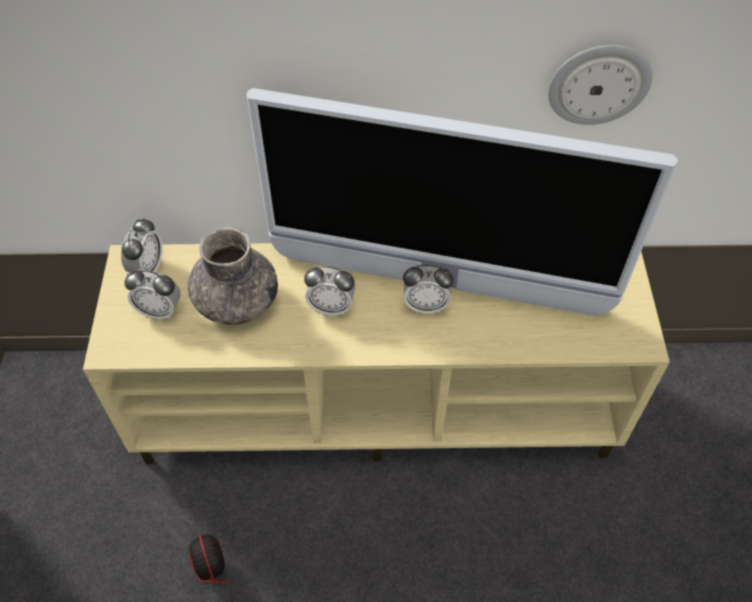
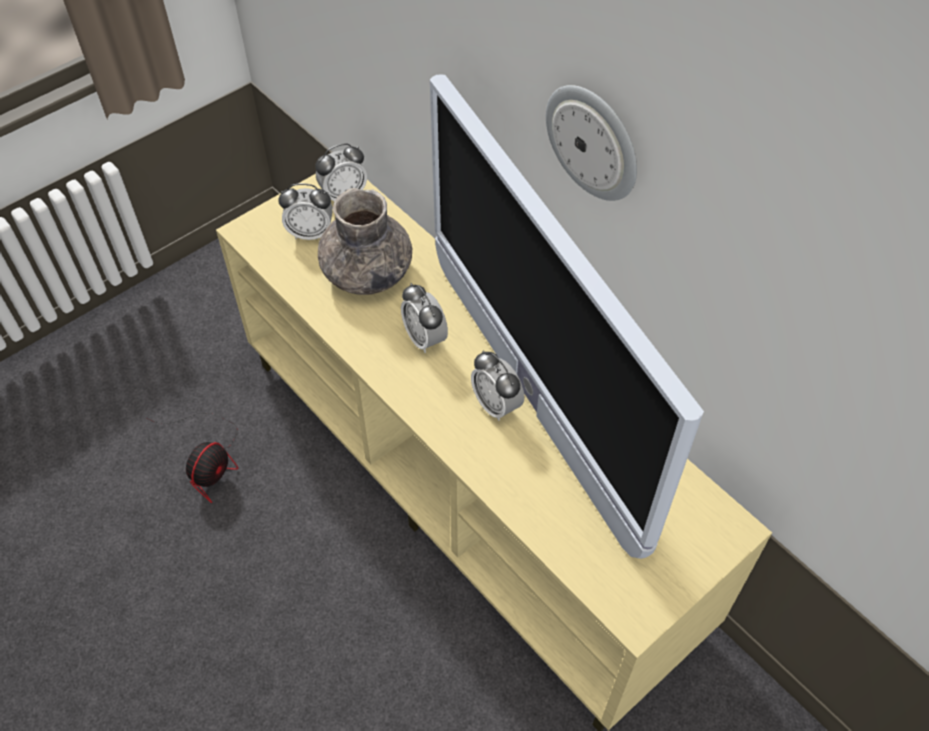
camera: 50 degrees right, 0 degrees up
(160, 310) = (310, 233): alarm clock -> alarm clock turned 60 degrees counterclockwise
(599, 84) = (756, 300): wall clock -> wall clock (593, 142)

